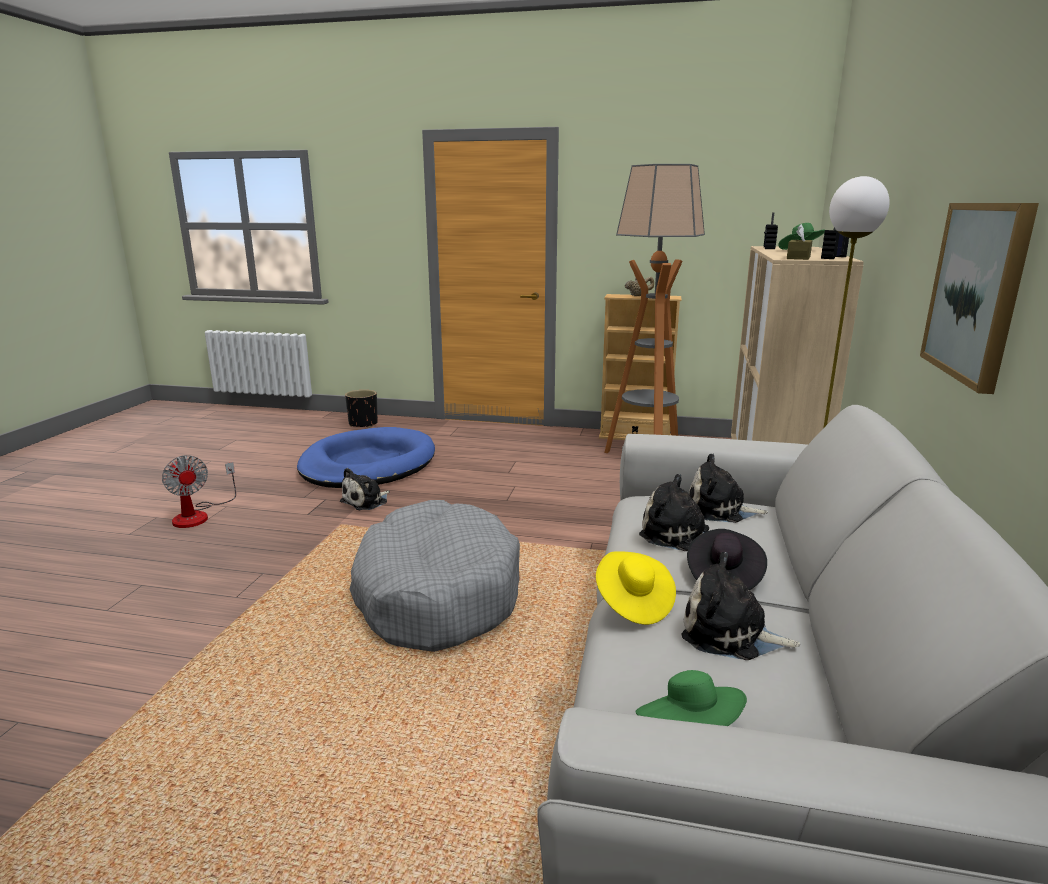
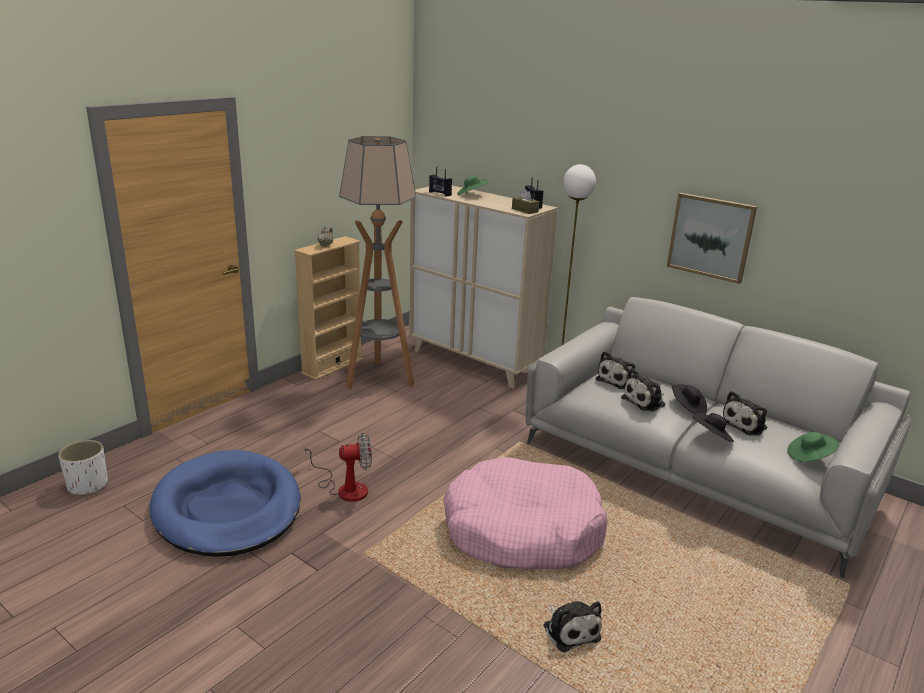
camera: 65 degrees left, 5 degrees up
(198, 515) = (240, 651): fan -> fan (345, 488)
(363, 424) = (88, 485): black planter -> white planter
(366, 501) = (324, 528): plush toy -> plush toy (570, 630)
(436, 594) = (522, 530): grey dog bed -> pink dog bed
(633, 603) = (712, 437): yellow hat -> black hat

